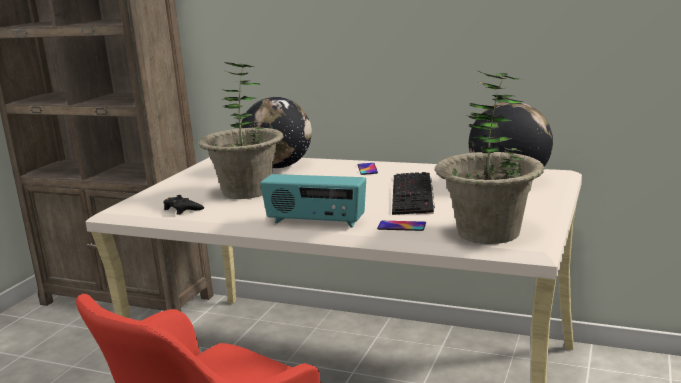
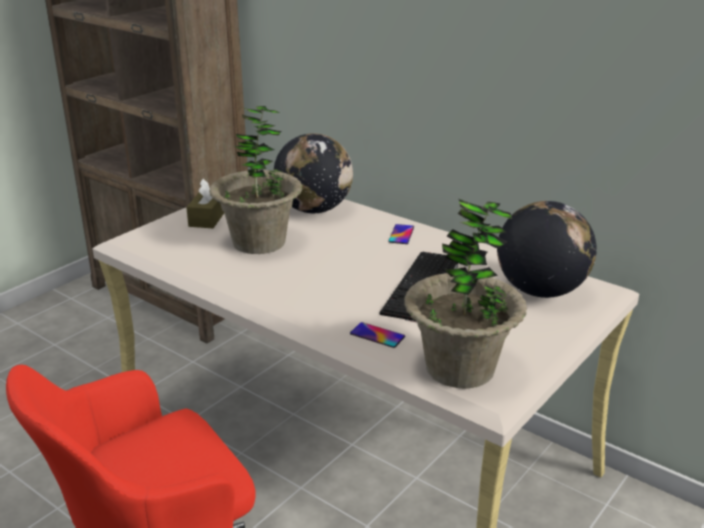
camera: 15 degrees right, 10 degrees up
(182, 209) = (183, 256): black game controller -> none
(186, 184) = (208, 217): none -> brown tissue box
(315, 222) = (296, 307): radio -> none

